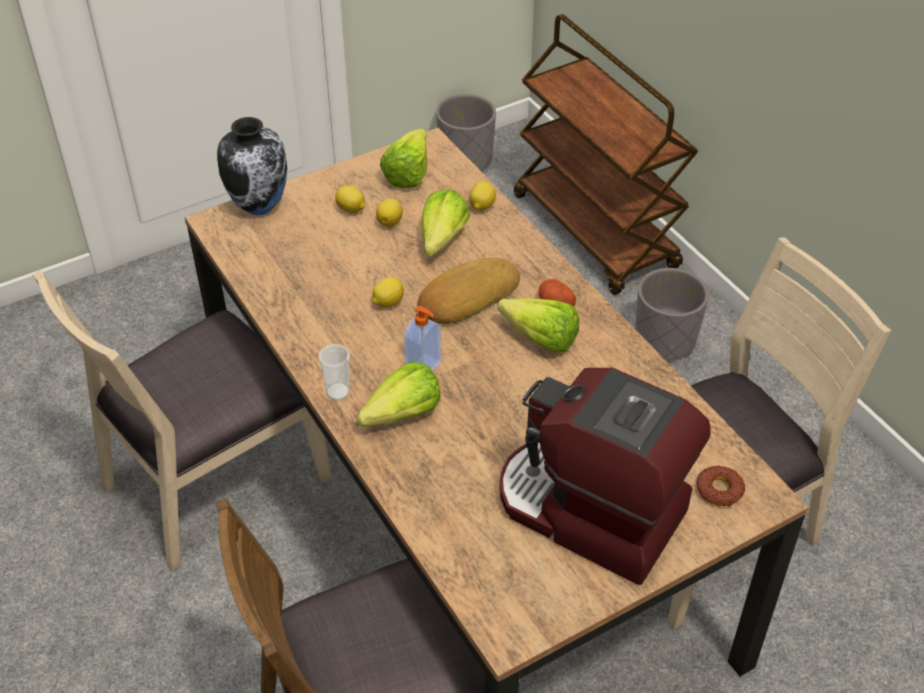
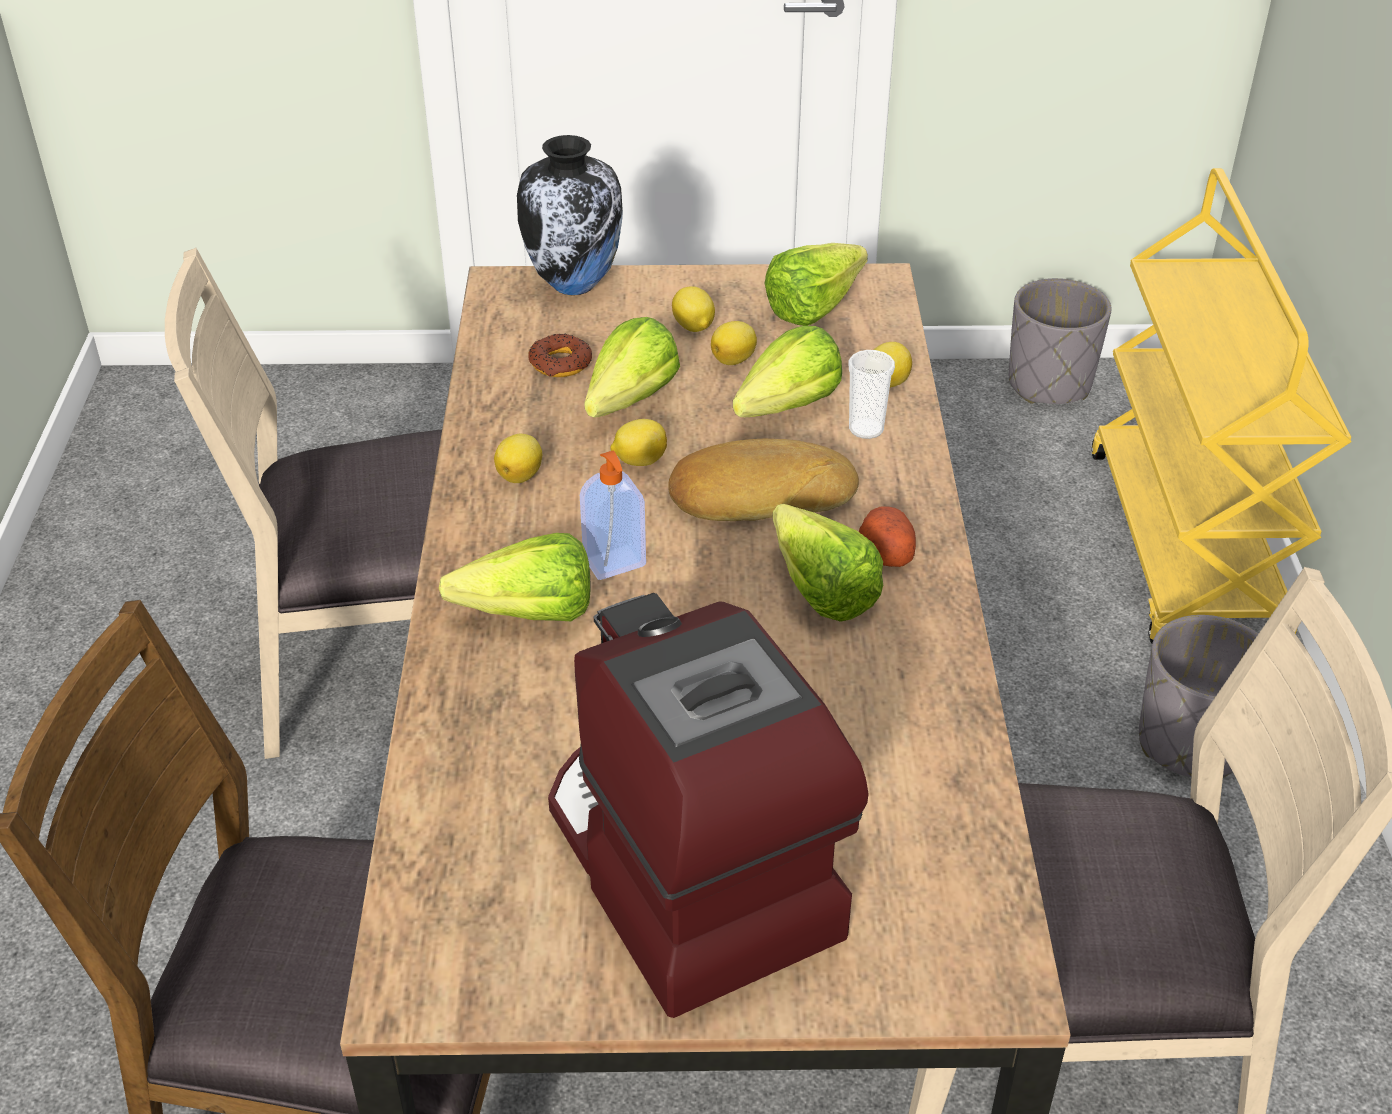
camera: 30 degrees right, 5 degrees down
(329, 337) = (521, 475): none -> lemon
(338, 392) = (468, 549): cup -> cup (866, 429)
(351, 274) = (622, 406): none -> lettuce
(596, 232) = (1185, 547): brown cart -> yellow cart
(719, 490) = (929, 934): donut -> donut (560, 363)

